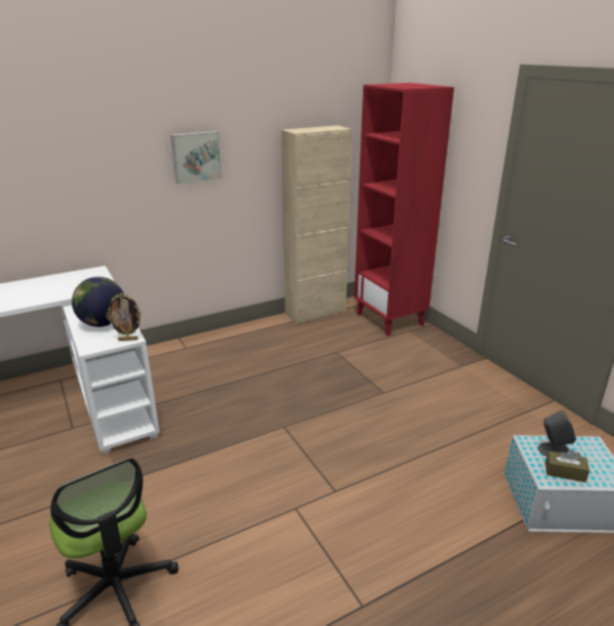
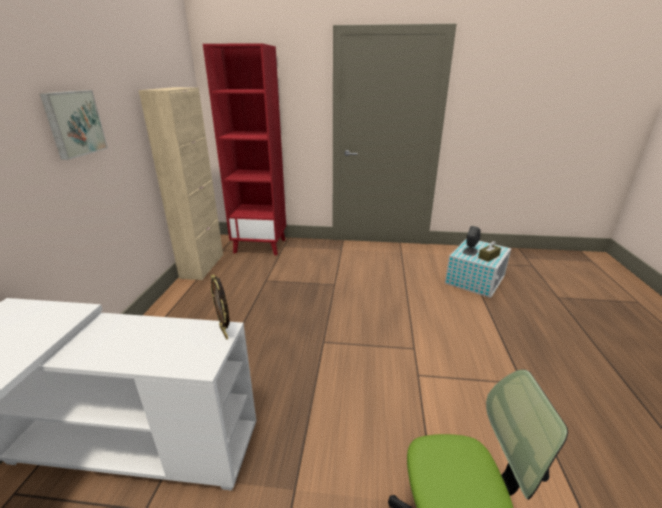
camera: 55 degrees left, 0 degrees up
(102, 323) = (155, 342): globe -> none
(128, 339) = (225, 332): picture frame -> picture frame turned 120 degrees clockwise

